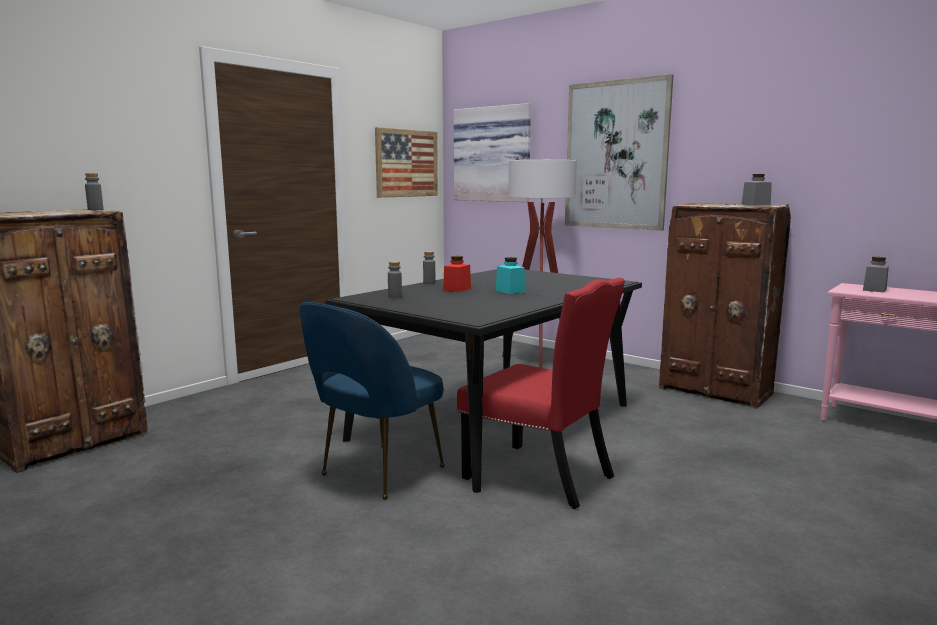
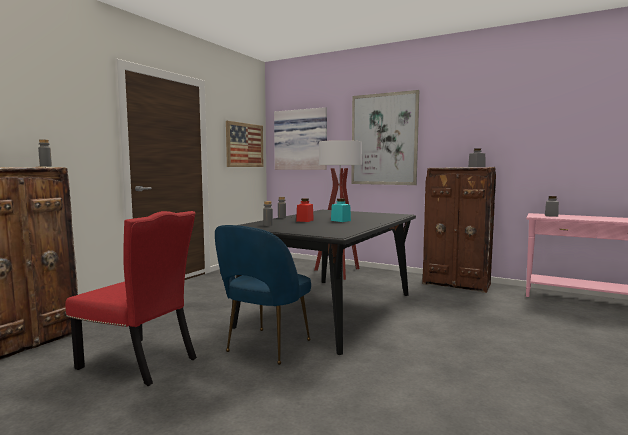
camera: 10 degrees left, 5 degrees down
(537, 475) = (374, 341): red chair -> red chair (138, 361)

